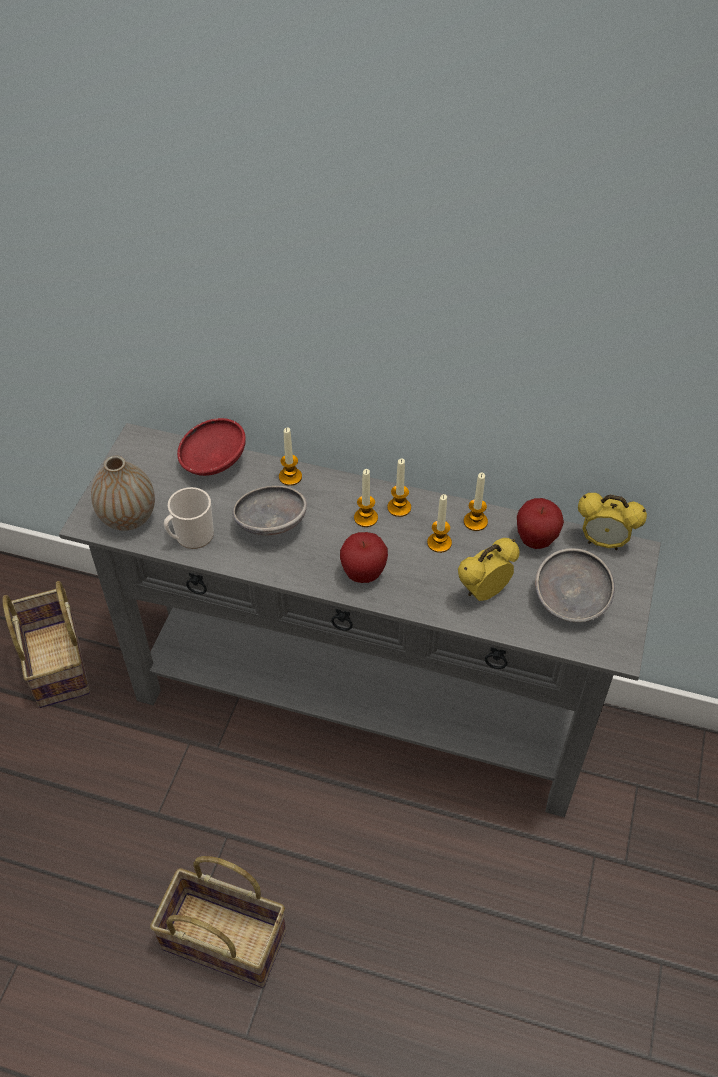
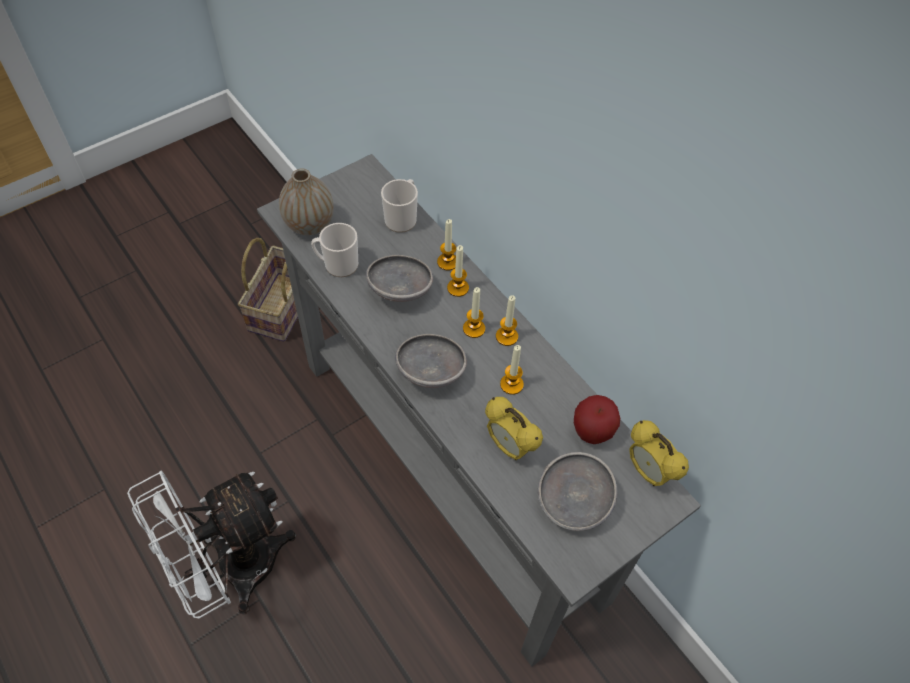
camera: 35 degrees right, 5 degrees up
(212, 463) = (402, 218): red bowl -> mug
(228, 939) = (232, 570): basket -> white fan
(363, 574) = (431, 371): apple -> grey bowl
(475, 521) = (556, 386): candle -> candle (458, 288)
(484, 592) = (509, 447): alarm clock -> alarm clock turned 135 degrees counterclockwise

